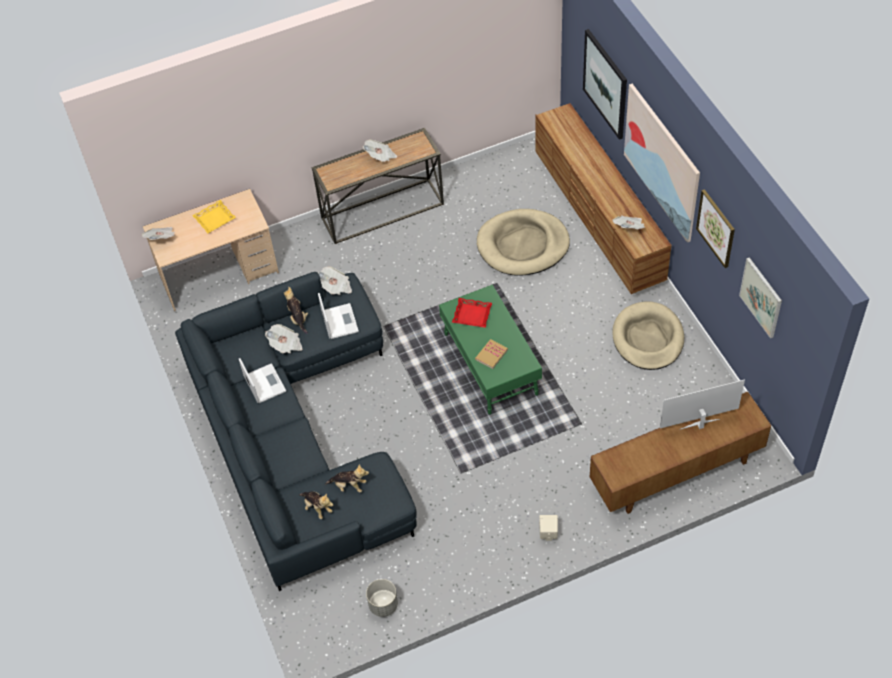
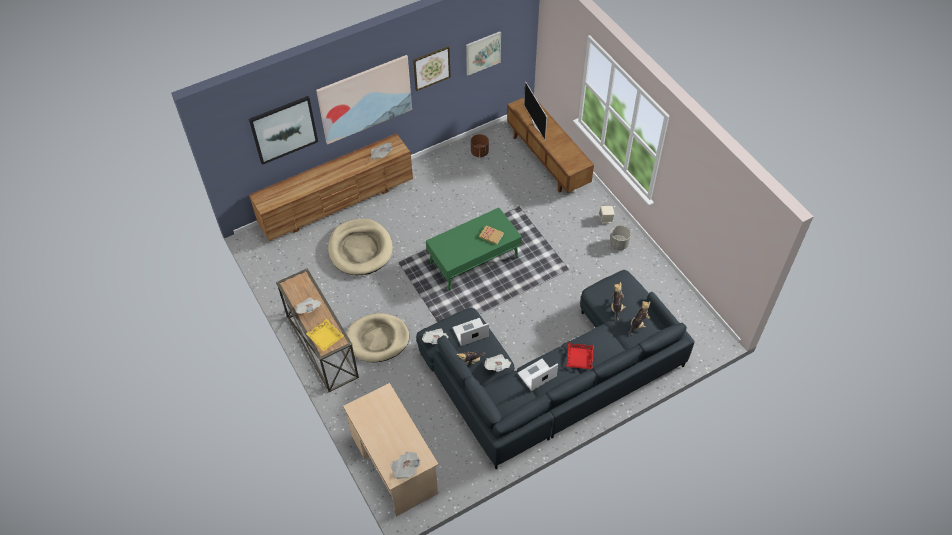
camera: 100 degrees left, 0 degrees up
(214, 219) = (380, 428): yellow tray -> yellow tray (325, 337)
(383, 605) = (678, 302): grey planter -> grey planter (618, 244)
(472, 315) = (455, 250): red tray -> red tray (579, 357)
(648, 338) = (444, 175): beige dog bed -> beige dog bed (377, 339)
(692, 384) = (479, 152): none -> brown planter

